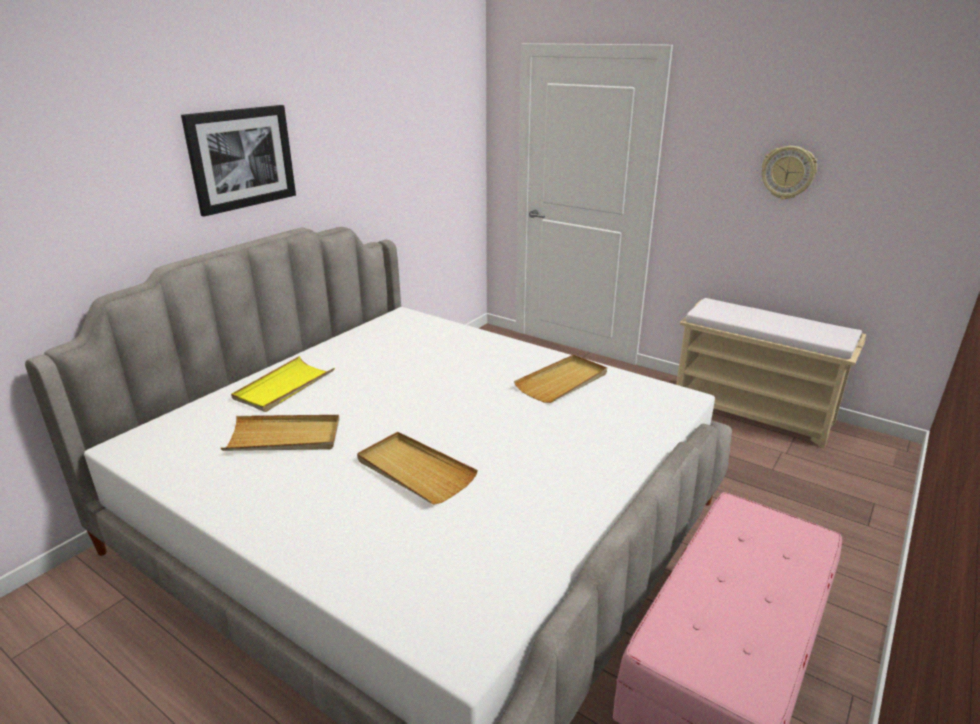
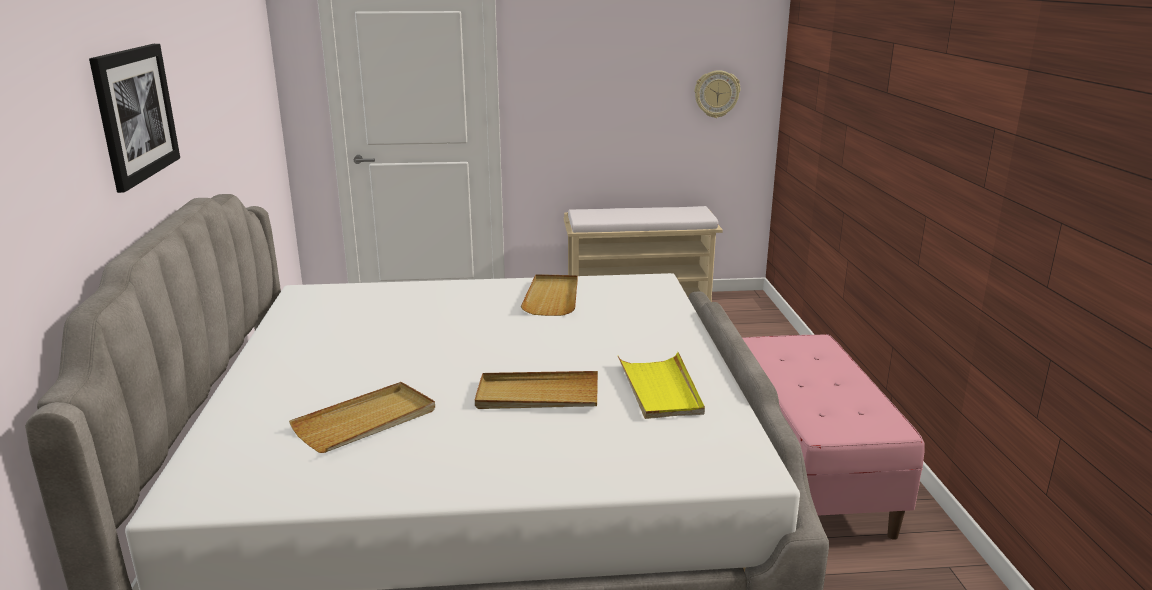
camera: 40 degrees left, 5 degrees down
(284, 387) = (283, 387): yellow tray -> yellow tray (660, 389)
(788, 172) = (621, 79): wall clock -> wall clock (716, 94)

